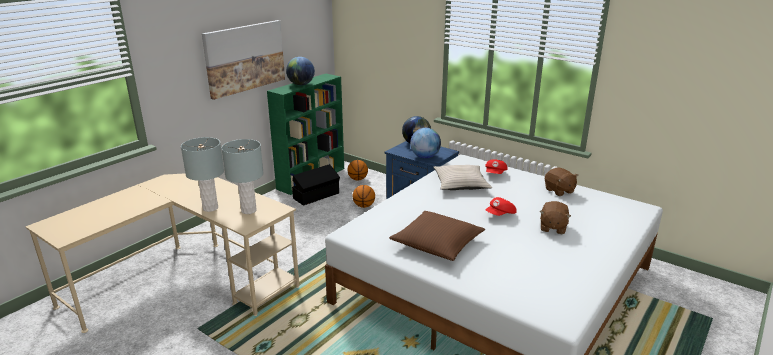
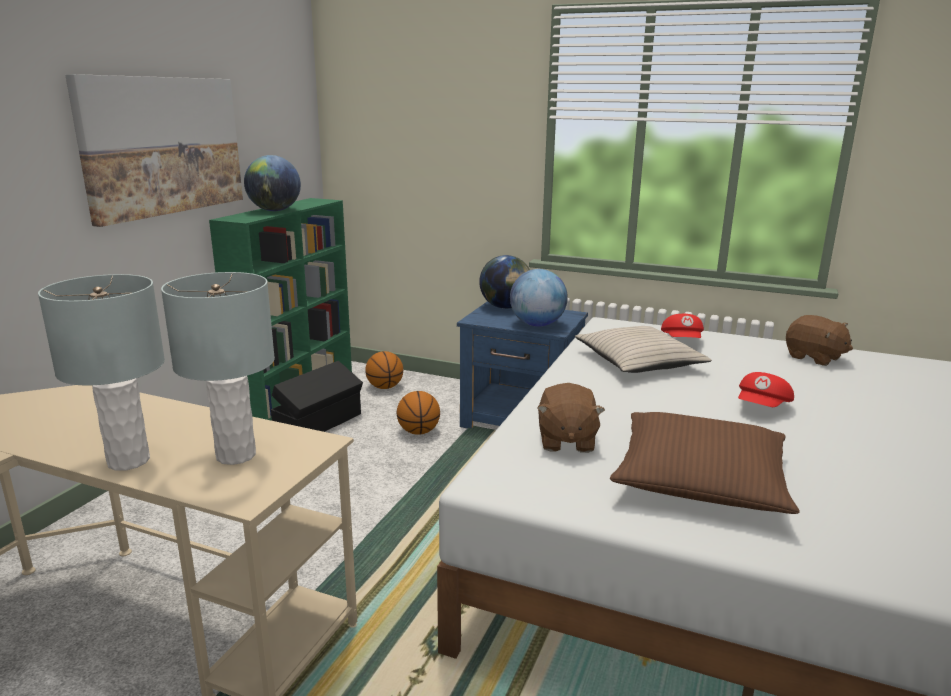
camera: 15 degrees left, 5 degrees down
(552, 227) = (878, 420): brown plush toy -> brown plush toy (566, 441)

